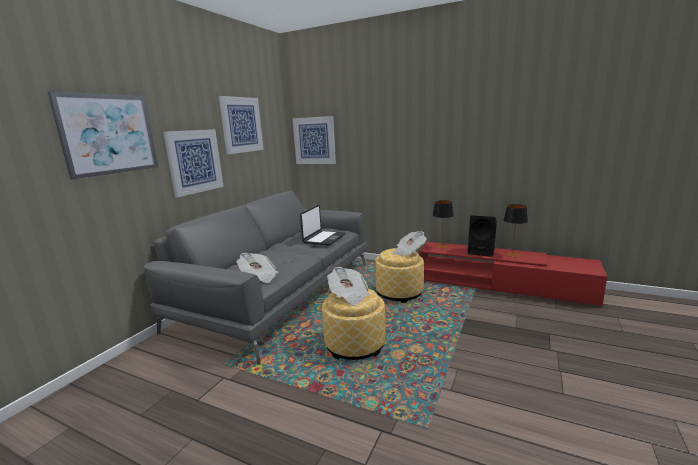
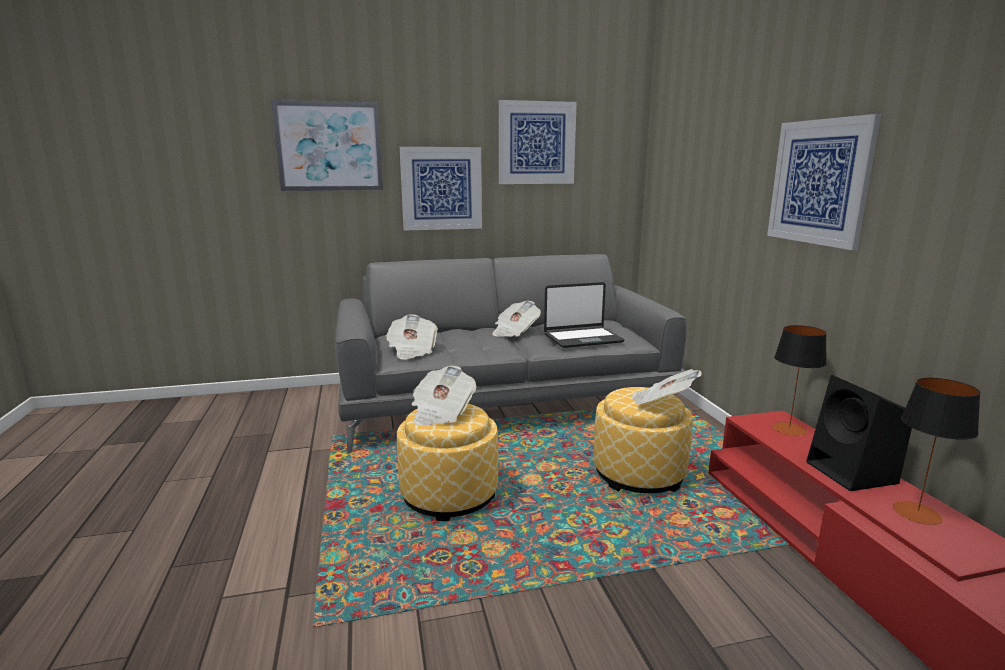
camera: 50 degrees right, 0 degrees up
(284, 247) = (514, 332): none -> newspaper
(314, 140) = (668, 175): picture -> picture (819, 182)

